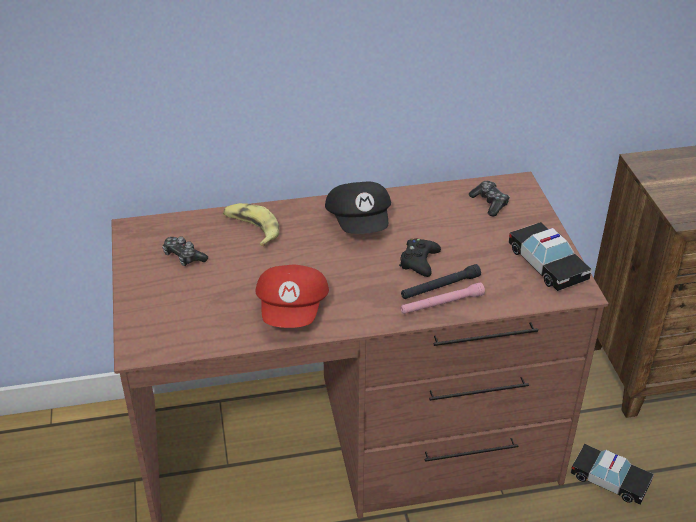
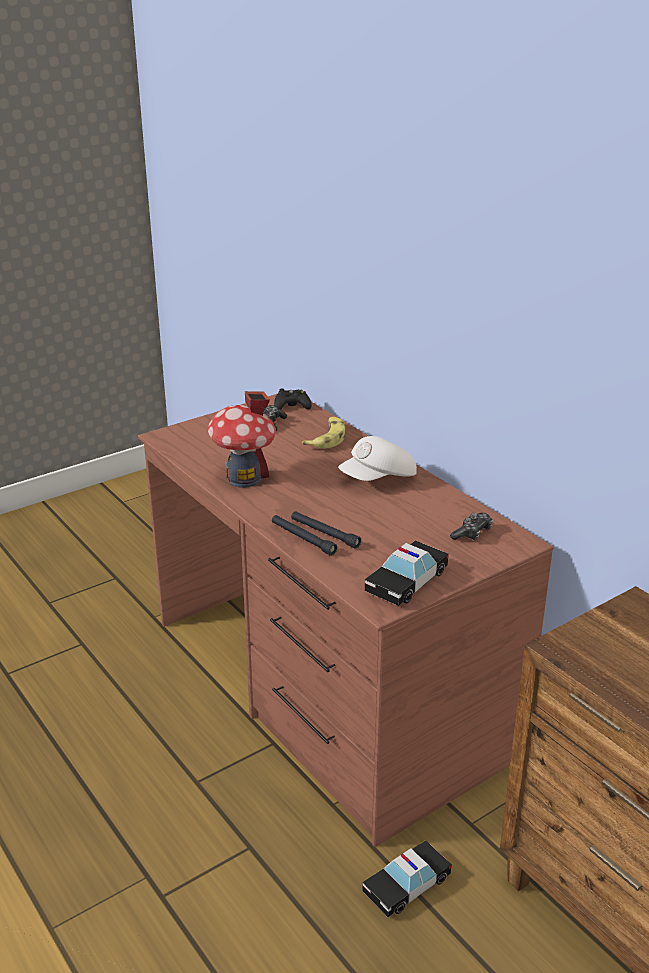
camera: 65 degrees right, 10 degrees down
(293, 310) = (244, 478): red cap -> toy house
(360, 222) = (378, 479): black cap -> white cap
(419, 262) = (350, 516): black game controller -> black game controller (292, 406)
(442, 304) = (303, 539): pink flashlight -> black flashlight
(610, 480) = (406, 885): toy car -> toy car turned 45 degrees clockwise

